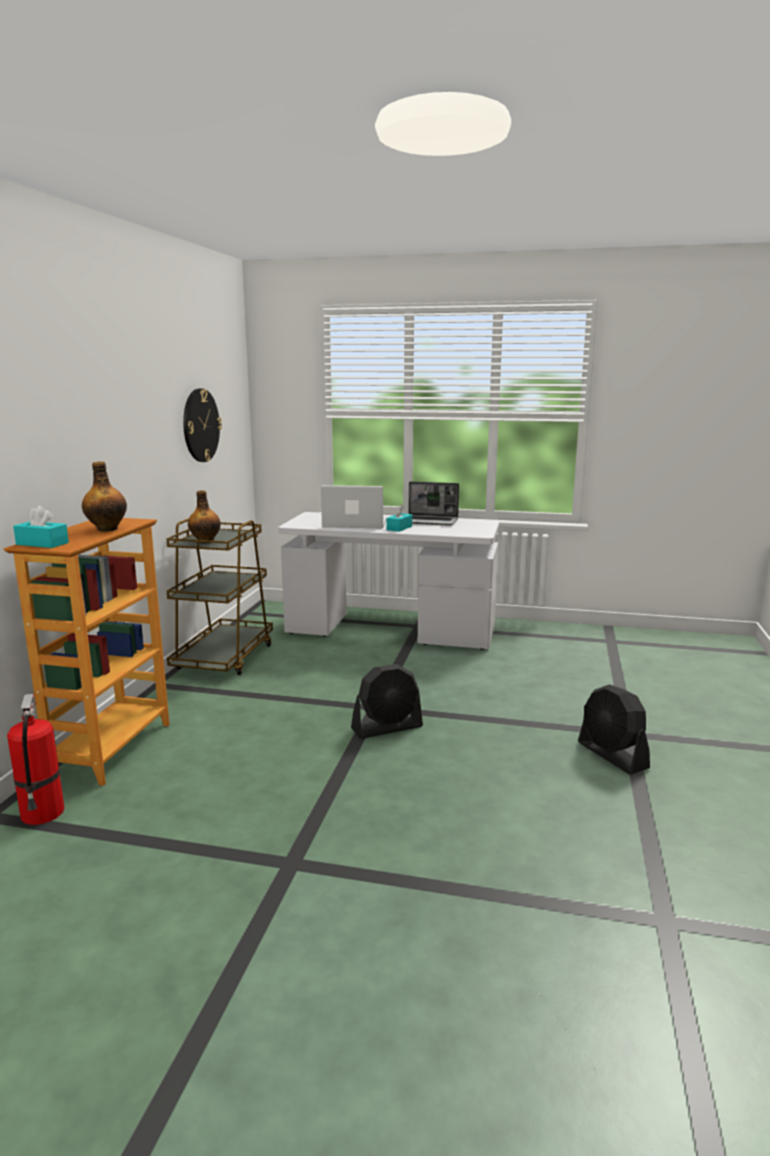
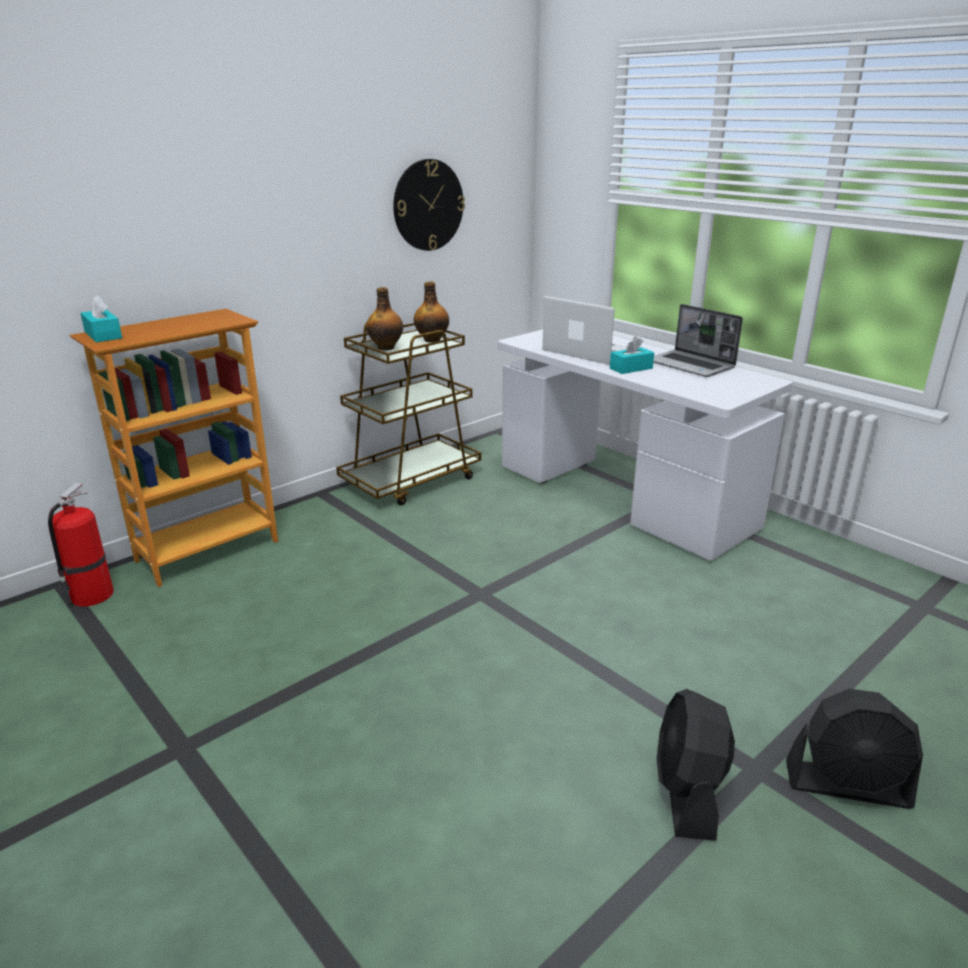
camera: 35 degrees right, 10 degrees up
(107, 529) = (189, 326): bottle -> bottle (432, 340)
(387, 728) = (461, 626): black fan -> black fan (847, 785)

